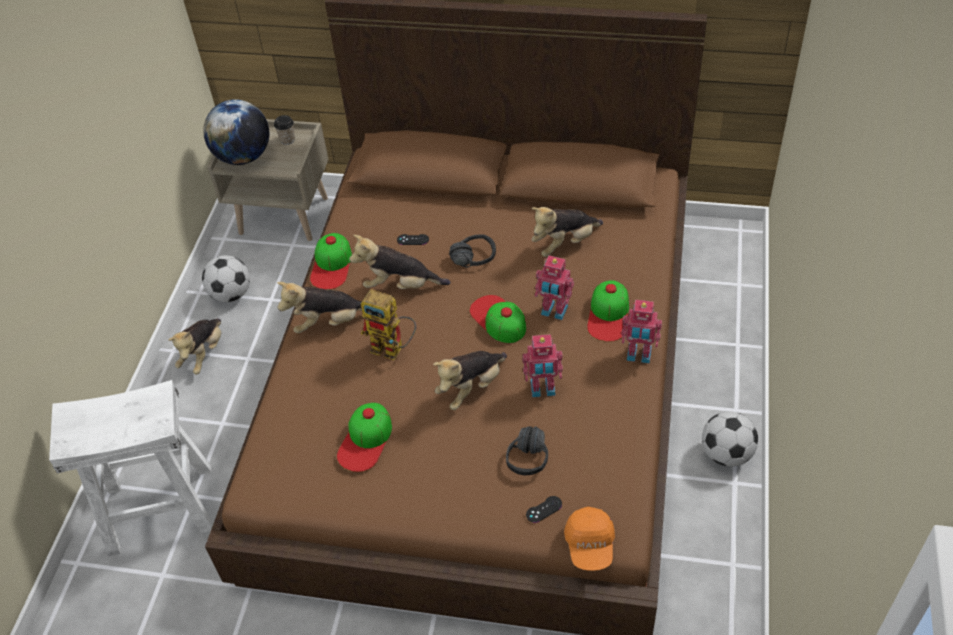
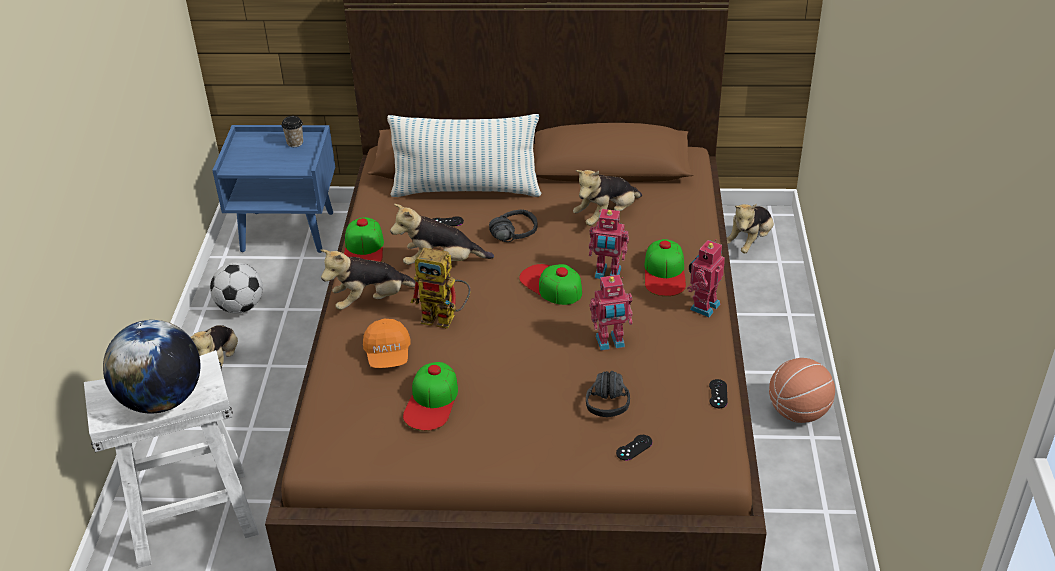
camera: 10 degrees left, 10 degrees down
(243, 157) = (249, 160): globe -> globe (162, 400)
(285, 215) = (288, 231): beige nightstand -> blue nightstand
(437, 204) = (466, 190): none -> pillow
(471, 388) = (535, 347): plush toy -> plush toy (749, 242)
(590, 545) = (689, 475): orange cap -> orange cap (388, 355)
(634, 457) = (718, 394): none -> black game controller
(638, 355) = (703, 306): toy robot -> toy robot turned 120 degrees clockwise
(726, 454) = (798, 412): football -> basketball

